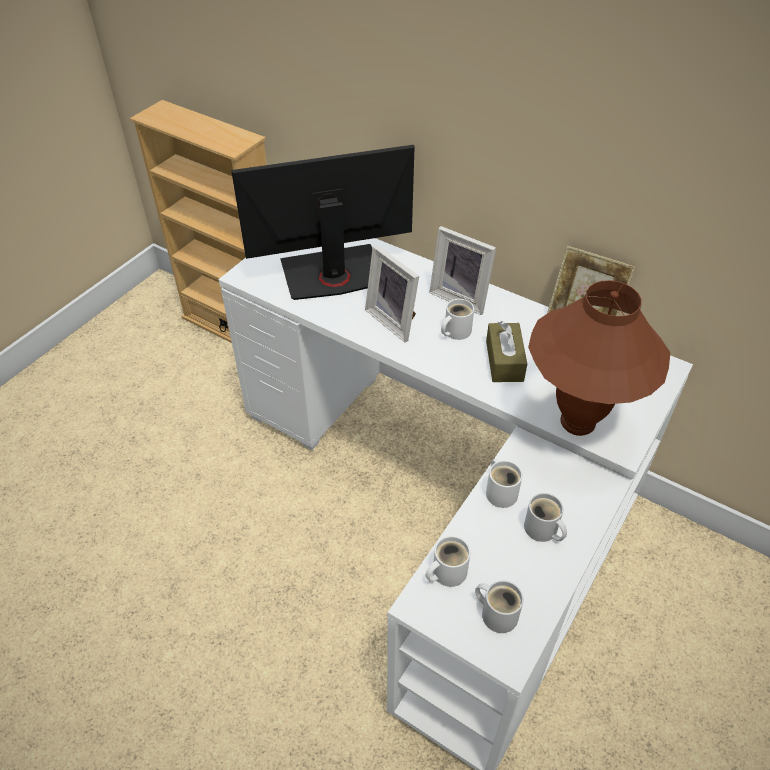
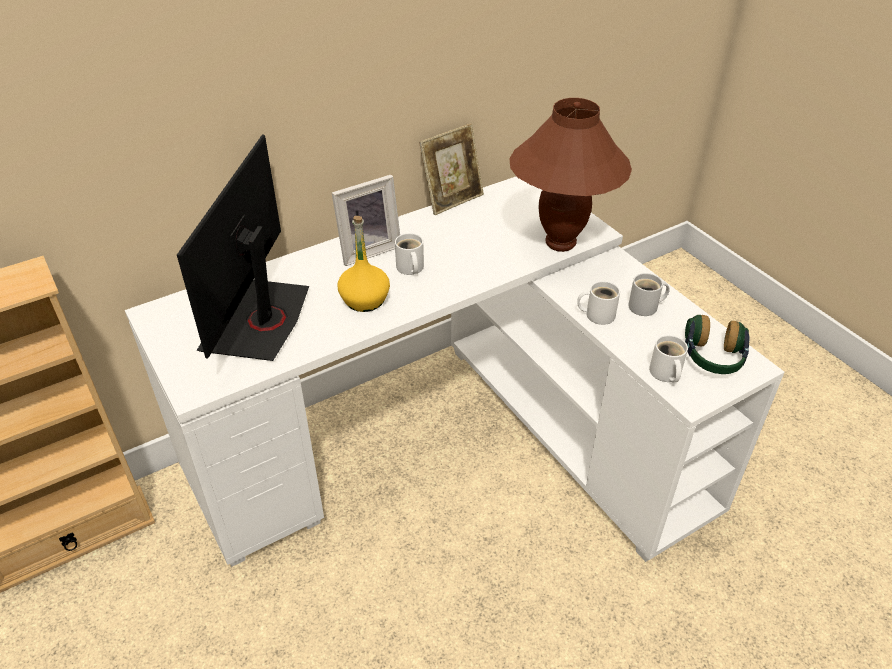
camera: 65 degrees left, 5 degrees down
(395, 320) = (365, 299): picture frame -> yellow bottle
(497, 612) = (713, 358): white mug -> headphones
(504, 361) = (467, 254): brown tissue box -> none

